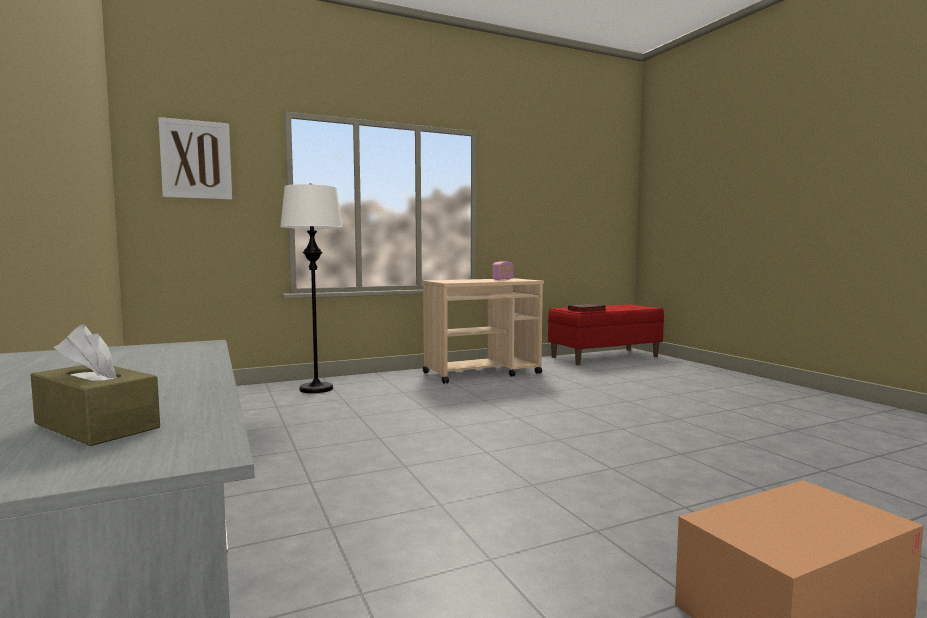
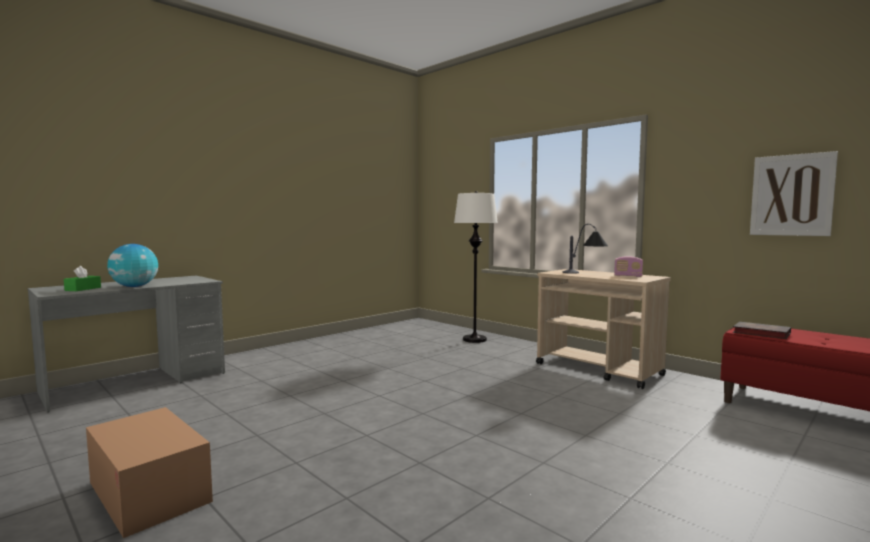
camera: 70 degrees right, 0 degrees up
(96, 426) = (83, 289): brown tissue box -> green tissue box
(181, 380) = (134, 286): none -> globe
(196, 160) = (447, 180): picture -> picture (791, 195)
(473, 281) = (585, 274): none -> table lamp

